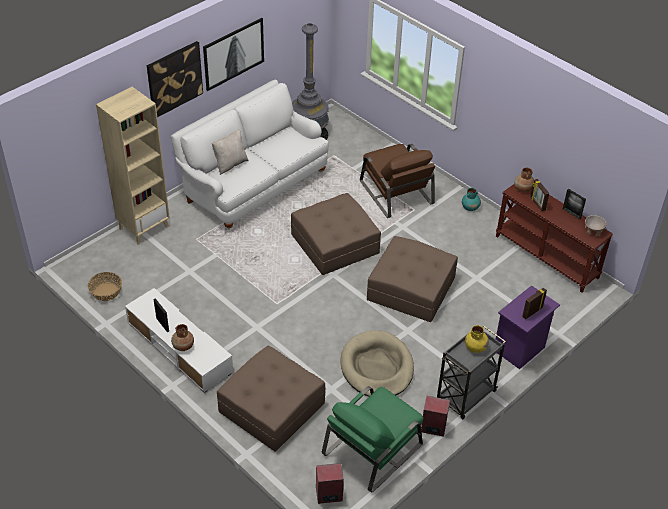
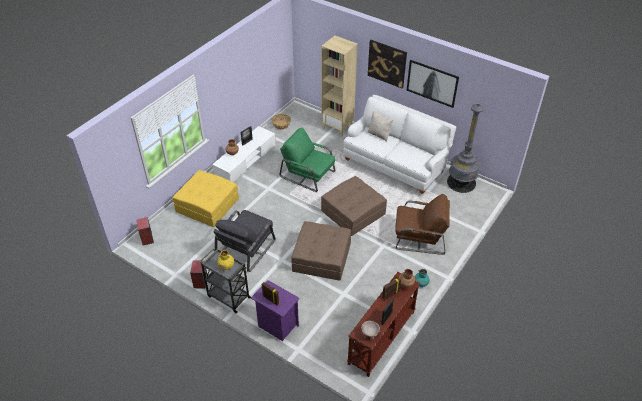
camera: 80 degrees right, 0 degrees up
(271, 407) = (207, 205): brown ottoman -> yellow ottoman
(373, 448) = (181, 254): green armchair -> green armchair (308, 174)
(377, 367) = (246, 248): beige dog bed -> grey armchair
(395, 192) = (419, 237): brown armchair -> brown armchair turned 135 degrees counterclockwise

